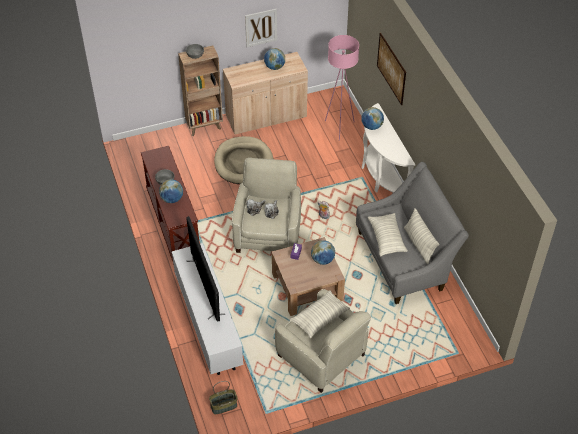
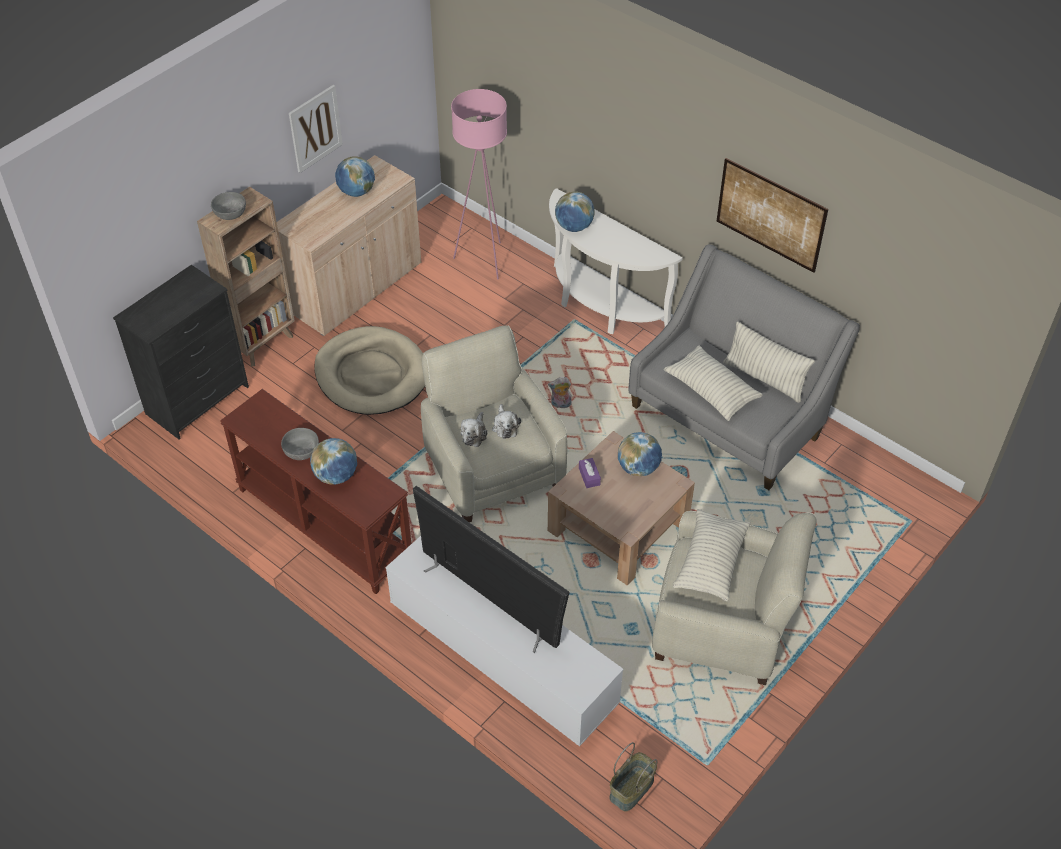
camera: 30 degrees left, 0 degrees up
(157, 142) = (198, 400): none -> black dresser
(391, 68) = (583, 114): picture -> picture (770, 215)

